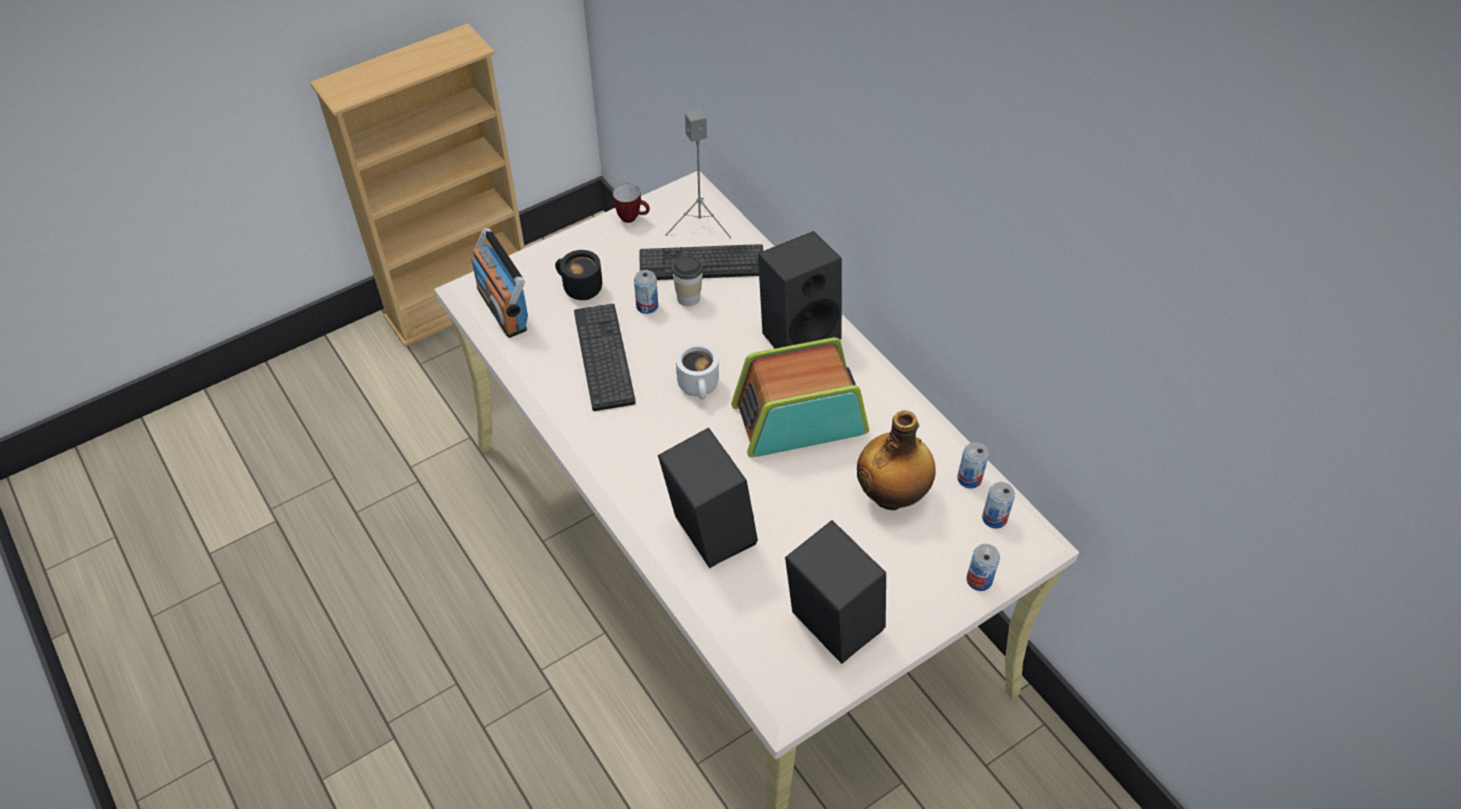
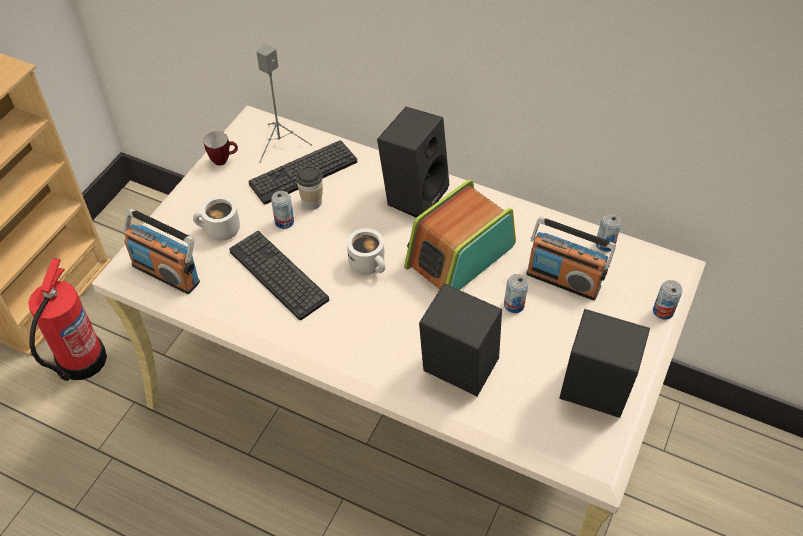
camera: 30 degrees left, 0 degrees up
(446, 374) = (81, 361): none -> fire extinguisher
(579, 289) = (219, 231): black mug -> white mug
(892, 495) = (563, 280): bottle -> radio
(994, 518) = (641, 264): can -> can (514, 305)

